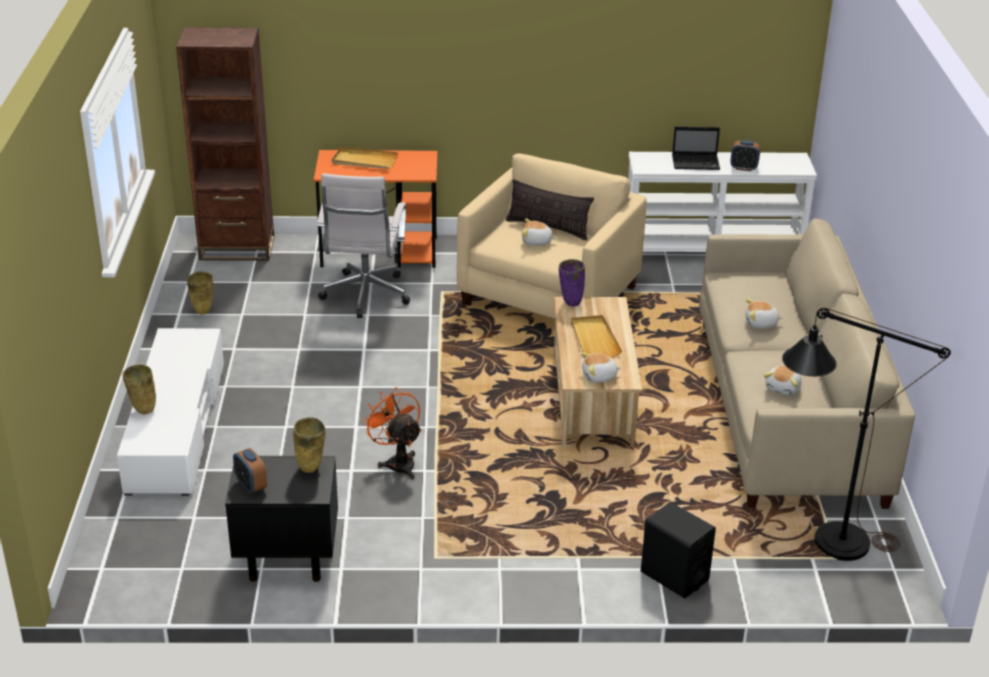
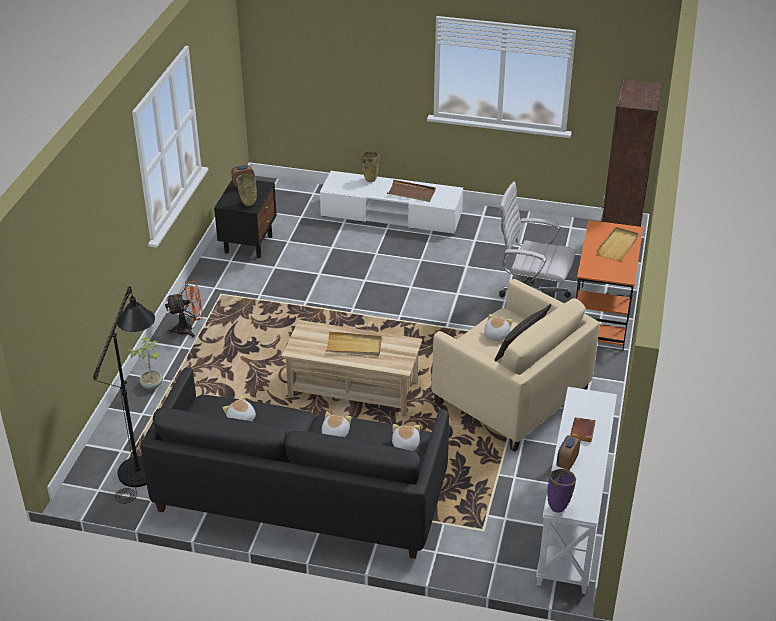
camera: 105 degrees right, 5 degrees up
(180, 368) = (411, 193): none -> brown tray
(203, 312) = (526, 231): beige vase -> none
(397, 462) = (319, 292): orange fan -> orange fan (188, 329)
(570, 302) = (410, 345): purple vase -> purple vase (559, 507)
(599, 377) = (305, 338): plush toy -> plush toy (405, 445)
(674, 576) = (152, 384): black speaker -> potted plant
(696, 163) = (583, 433): laptop -> brown book
(788, 409) = (300, 495): beige sofa -> black sofa

